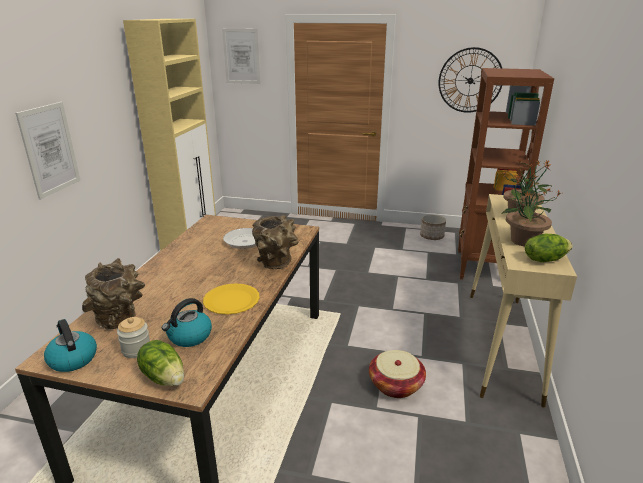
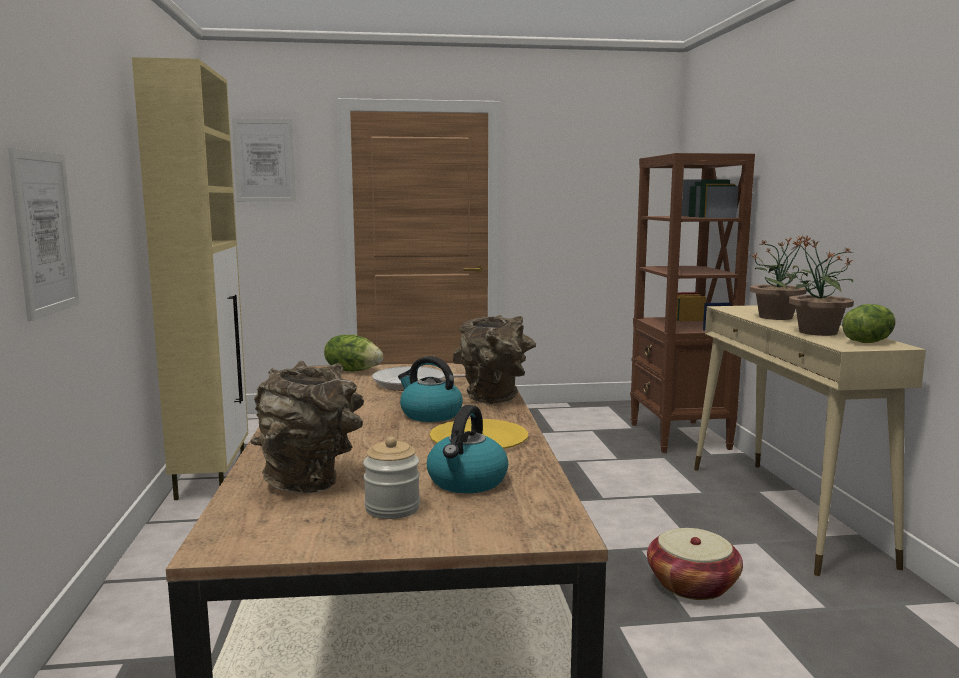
camera: 20 degrees left, 15 degrees down
(72, 359) = (280, 537): kettle -> kettle (430, 414)
(164, 377) = (492, 528): lettuce -> lettuce (353, 370)
(431, 236) = (582, 413): planter -> none
(470, 80) = (605, 188): wall clock -> none

